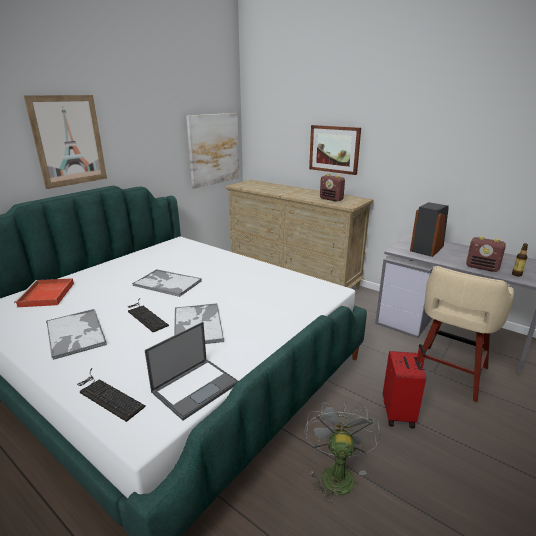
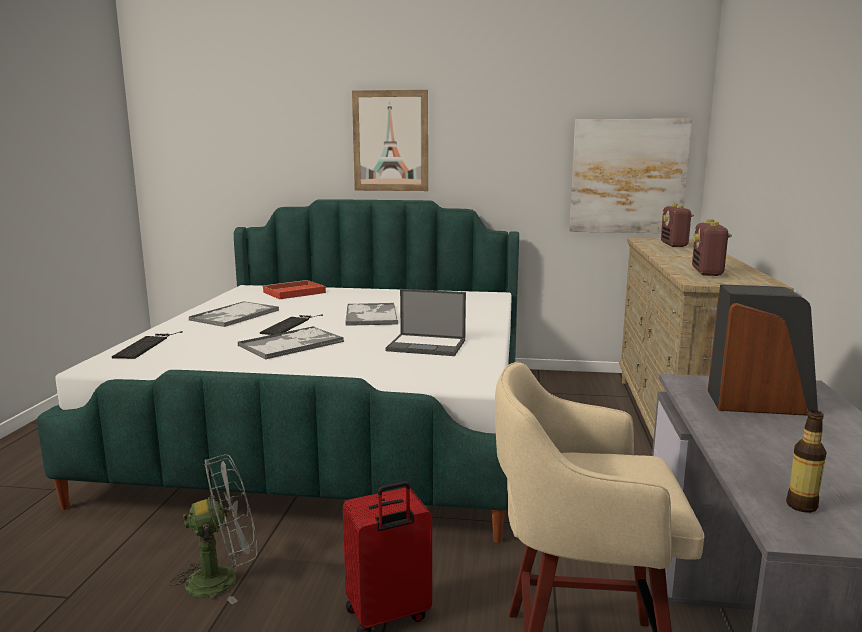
camera: 60 degrees right, 10 degrees down
(196, 387) = (173, 367): laptop -> laptop (427, 345)
(334, 149) = (772, 177): picture -> none
(482, 267) = (760, 462): radio -> radio (674, 245)

